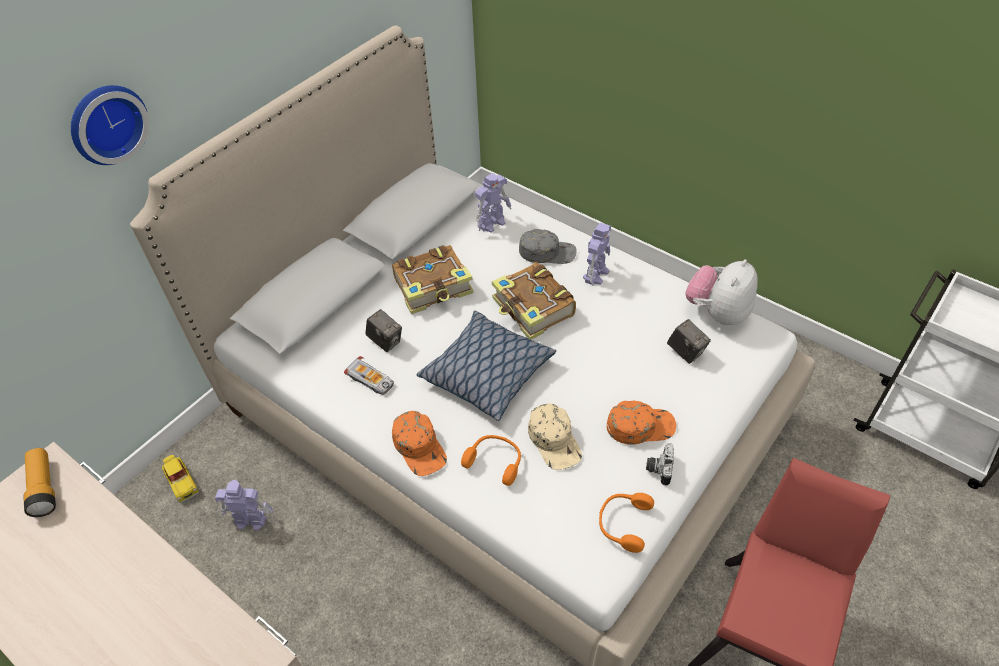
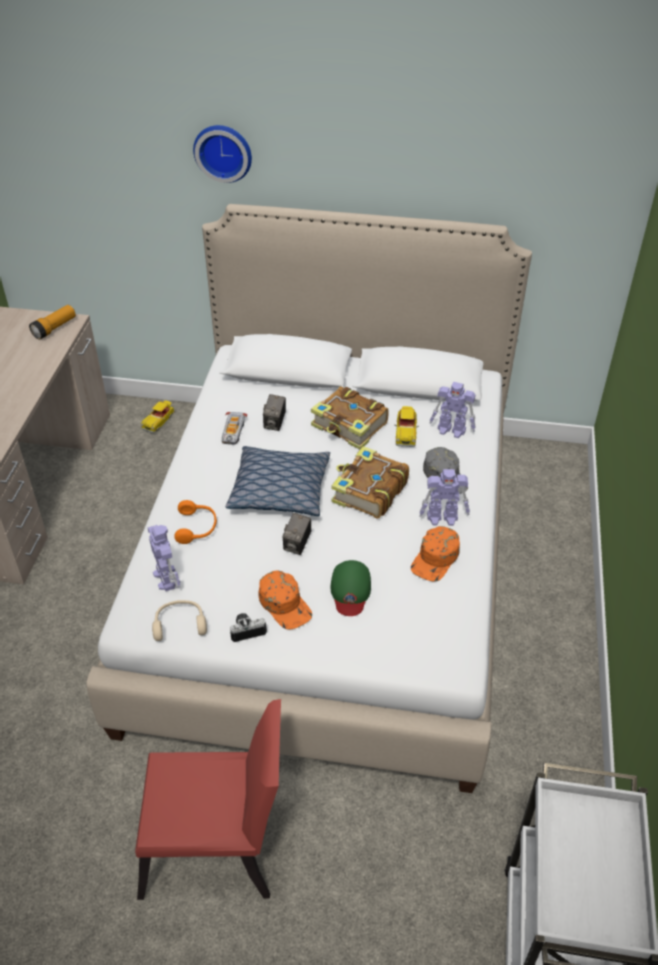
camera: 60 degrees right, 5 degrees down
(250, 520) = (148, 469): toy robot -> toy robot (166, 577)
(420, 447) = (187, 482): orange cap -> orange cap (435, 559)
(472, 253) = (406, 432): none -> toy car
(555, 440) = (235, 553): beige cap -> none
(623, 523) = (180, 624): orange headphones -> beige headphones
(647, 371) = (350, 590): none -> green cap
(686, 352) = (391, 610): camera -> camera (297, 544)
(717, 312) = (461, 620): plush toy -> none

